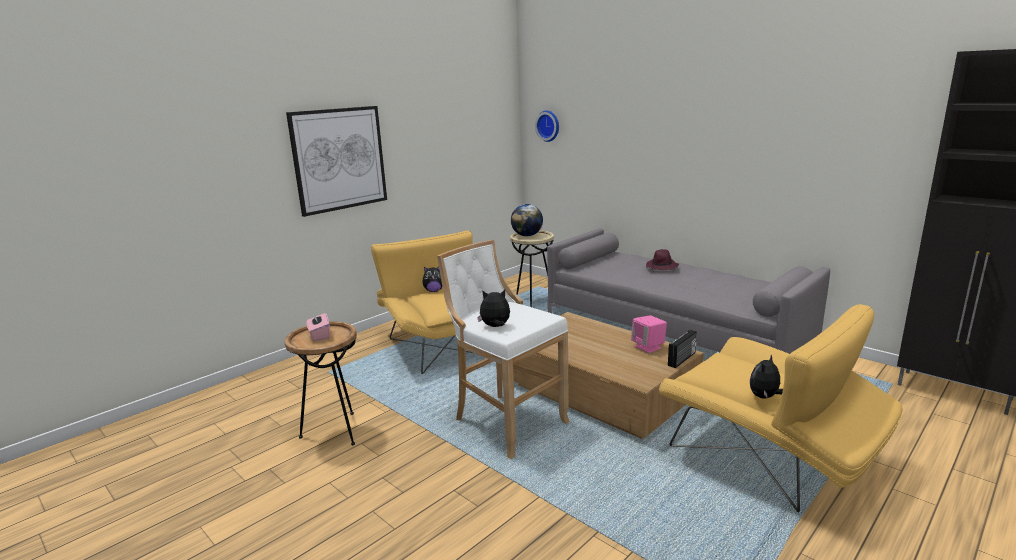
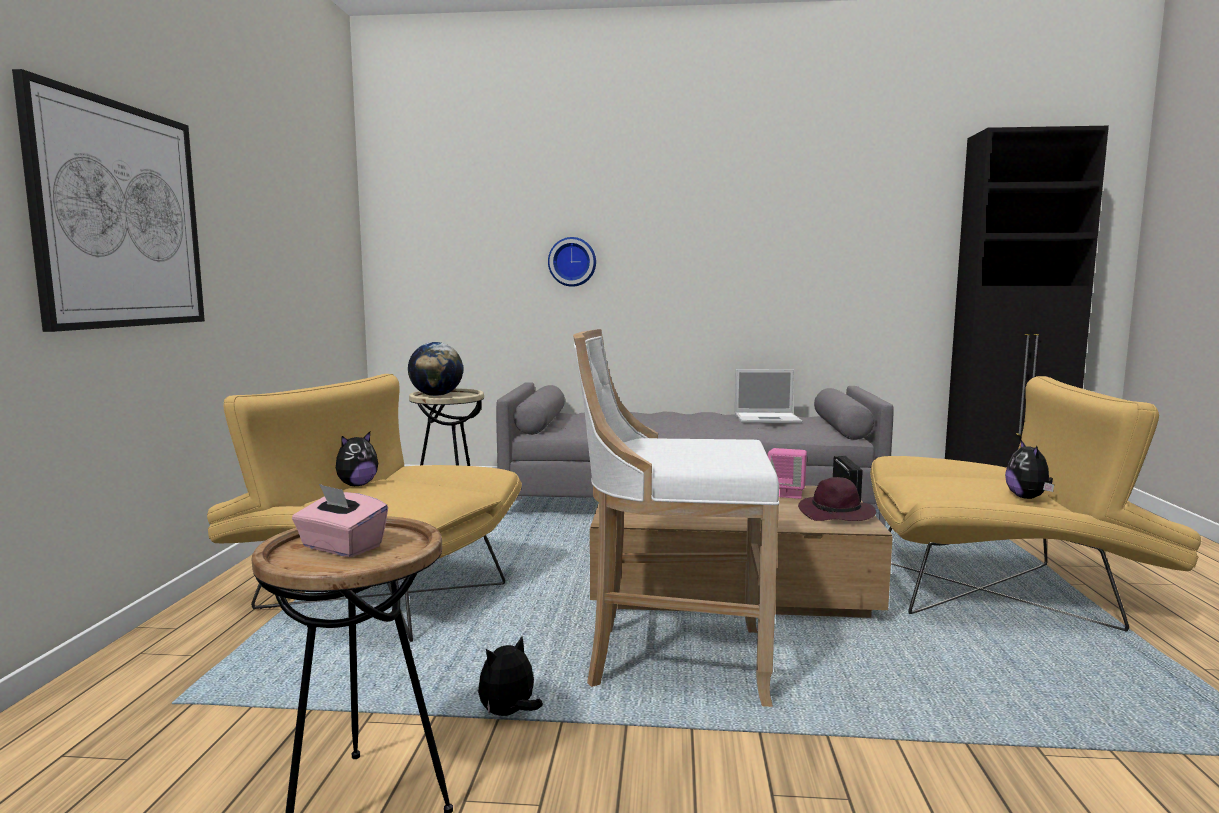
camera: 40 degrees left, 10 degrees down
(495, 326) = (703, 460): plush toy -> plush toy (509, 714)
(549, 125) = (422, 232): wall clock -> wall clock (572, 262)
(662, 266) = (657, 415): purple hat -> purple hat (837, 514)
(735, 283) = (768, 419): none -> laptop

